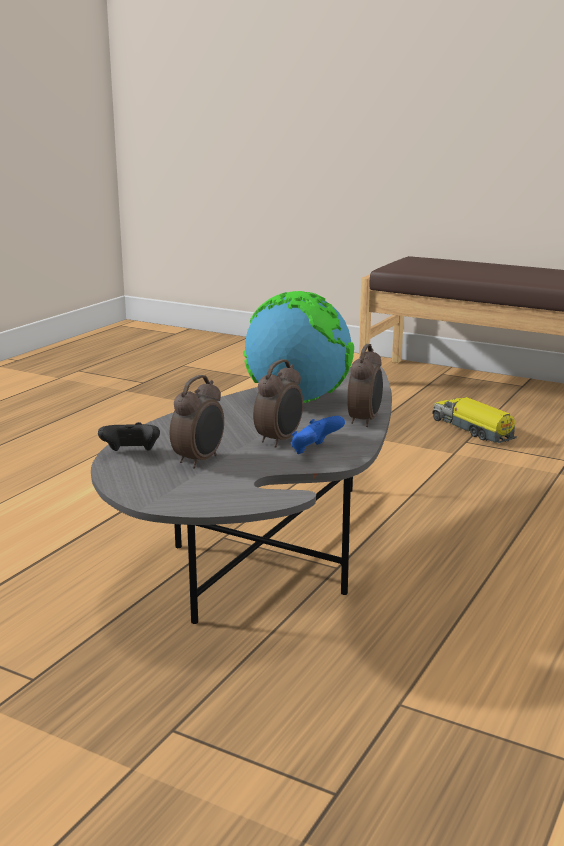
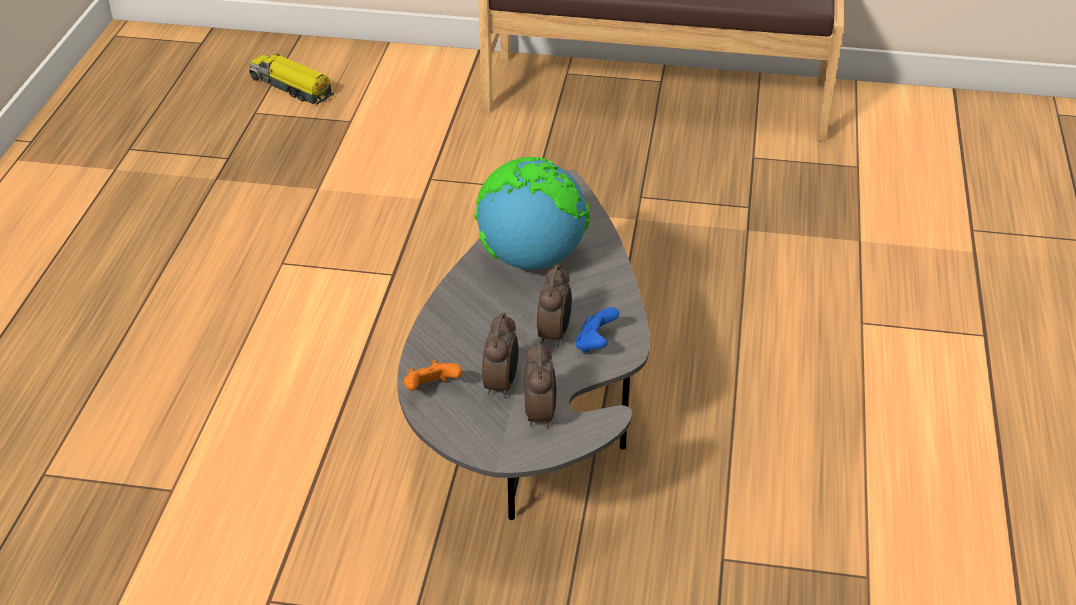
camera: 20 degrees left, 20 degrees up
(131, 453) = (431, 389): black game controller -> orange game controller
(365, 421) = (614, 282): alarm clock -> alarm clock (540, 414)
(473, 430) = (640, 175): toy truck -> toy truck (292, 88)

